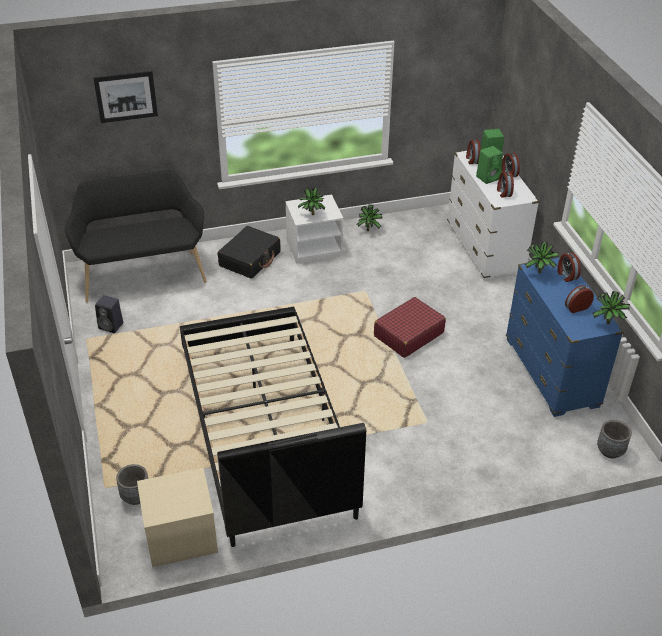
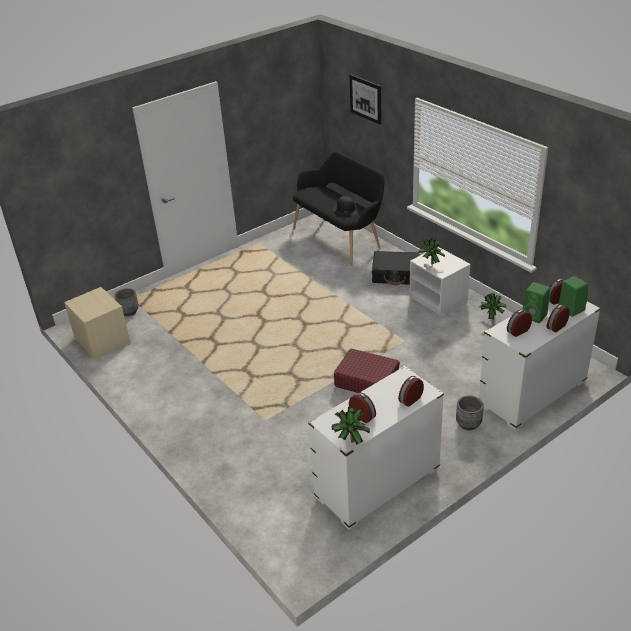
camera: 70 degrees right, 5 degrees down
(112, 326) = (277, 247): black speaker -> none
(164, 230) = (345, 209): none -> black hat
(265, 432) = (211, 343): black bed -> none
(539, 274) = (399, 381): potted plant -> none
(551, 373) = (377, 484): blue dresser -> white dresser
(610, 451) = (293, 550): grey planter -> grey planter (468, 424)

